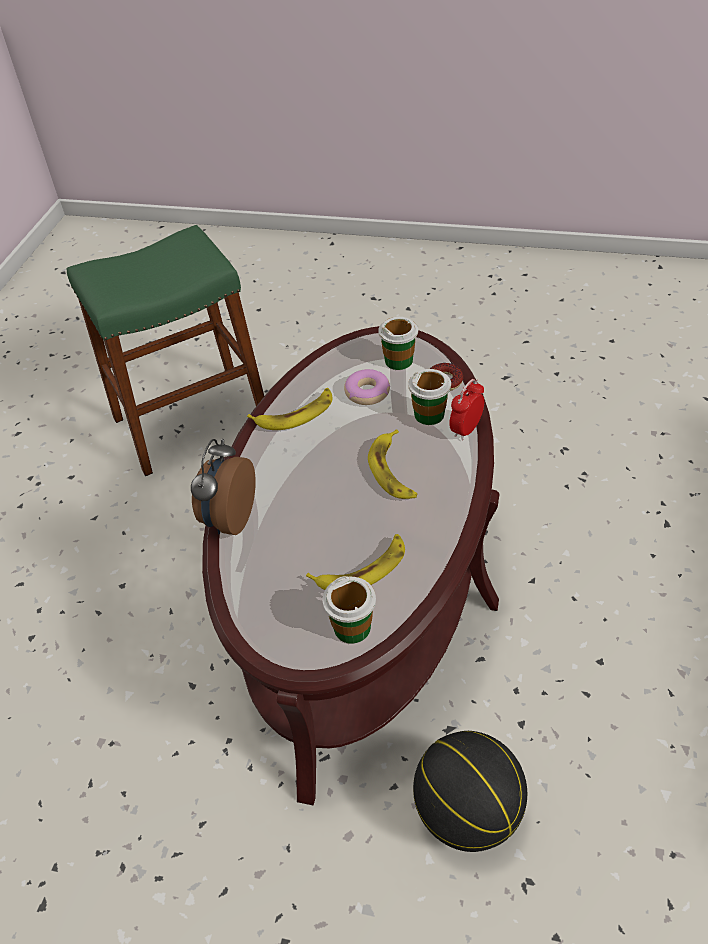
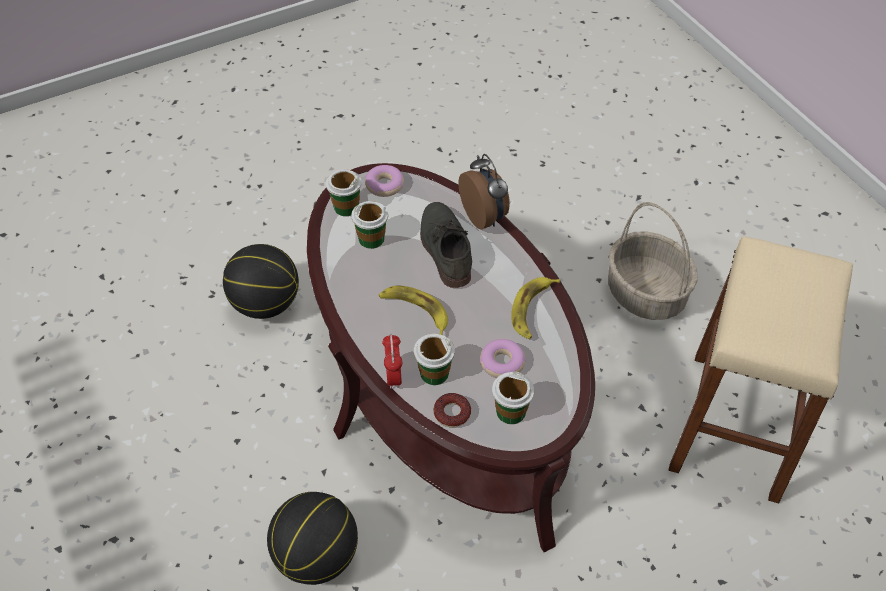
camera: 135 degrees right, 5 degrees up
(107, 546) = (644, 293): none -> basket
(191, 421) = (734, 425): green stool -> beige stool
(282, 627) = (384, 185): none -> donut
(302, 513) = (444, 247): none -> grey shoe
(362, 569) = (371, 239): banana -> cup
(584, 522) = (316, 556): none -> basketball

